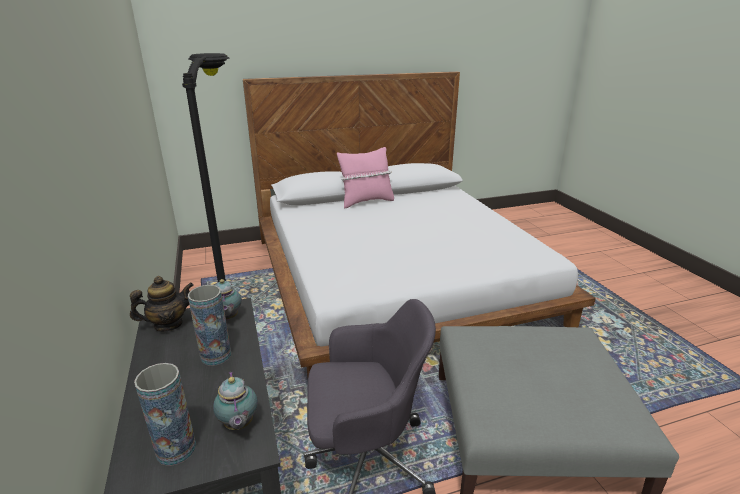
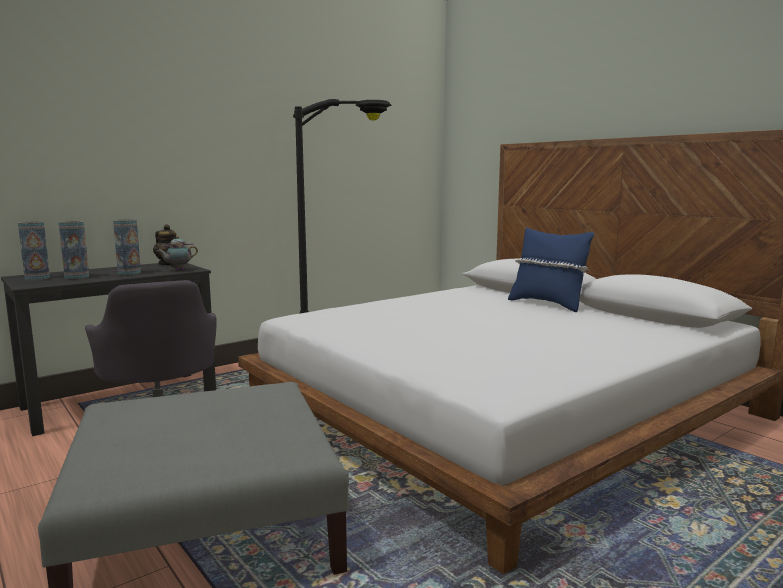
camera: 70 degrees right, 15 degrees down
(205, 403) = (77, 277): none -> vase
(238, 425) = (52, 282): teapot -> none
(366, 201) = (547, 304): pink pillow -> blue pillow

